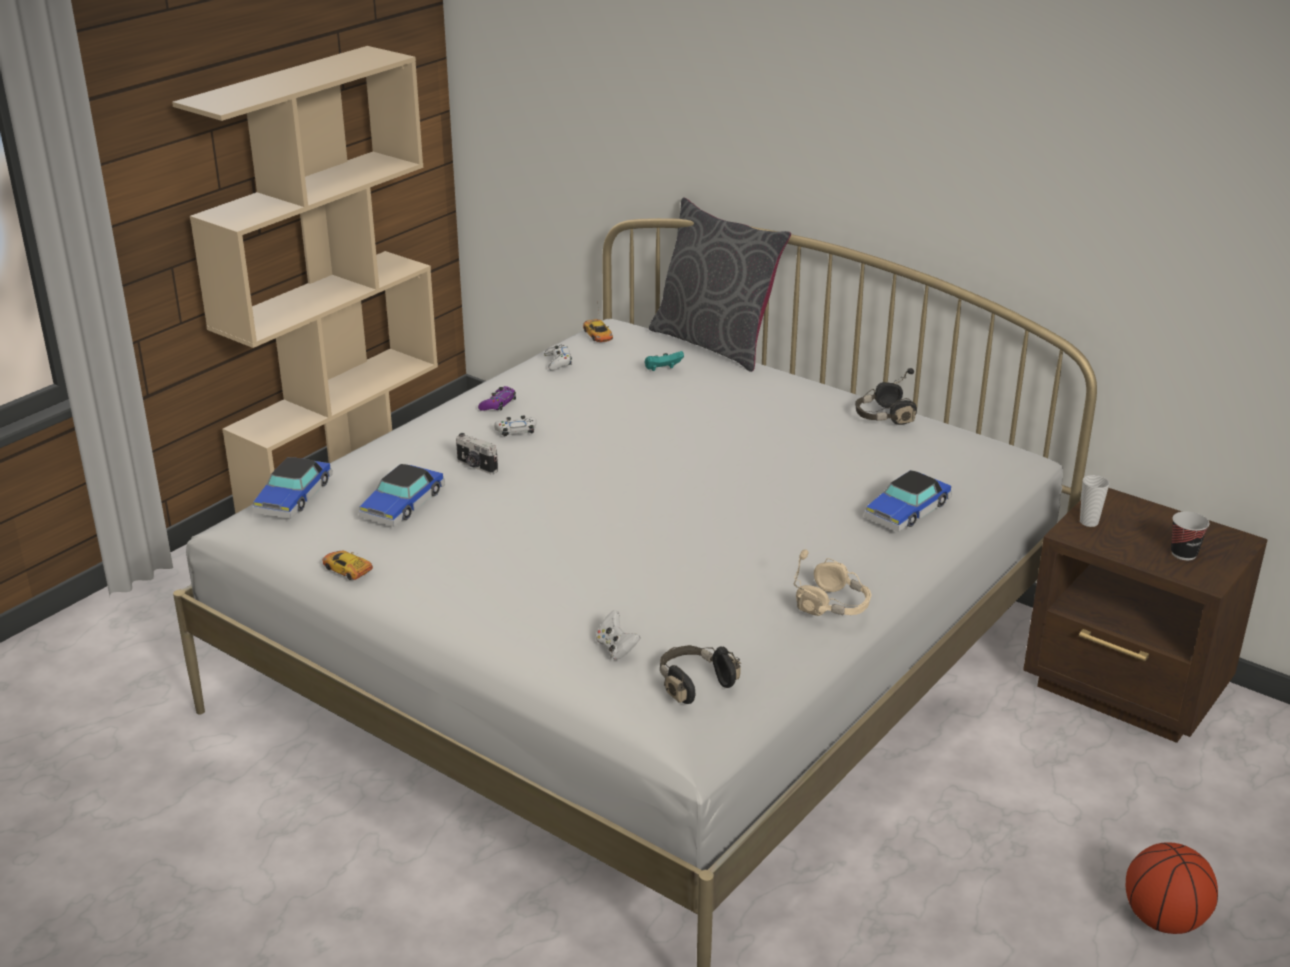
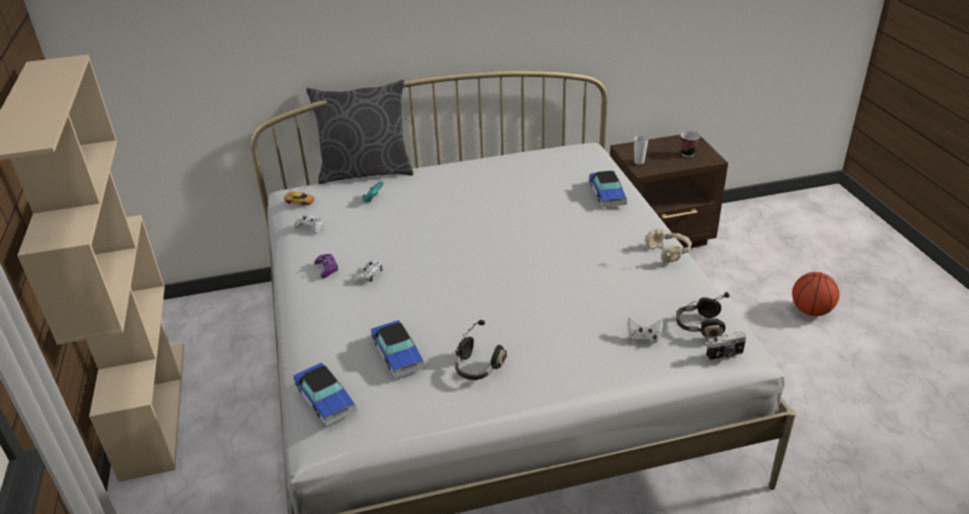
camera: 50 degrees left, 5 degrees up
(347, 569) = (443, 410): toy car -> none
(476, 466) = (390, 307): camera -> camera (725, 355)
(883, 417) = (512, 161): black headphones -> black headphones (477, 367)

